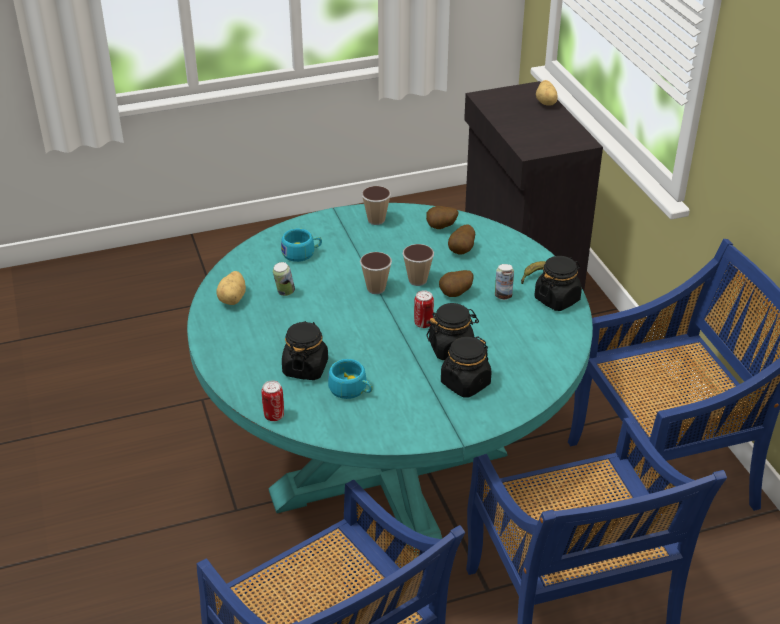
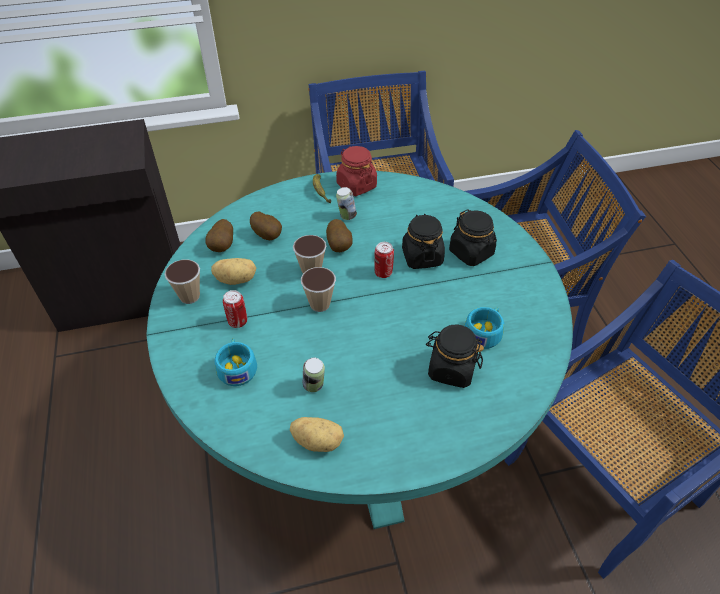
camera: 85 degrees left, 10 degrees up
(274, 416) = (529, 398): can -> can (238, 322)
(546, 102) = (38, 139): potato -> potato (236, 279)
(557, 299) = (356, 185): black jar -> red jar

